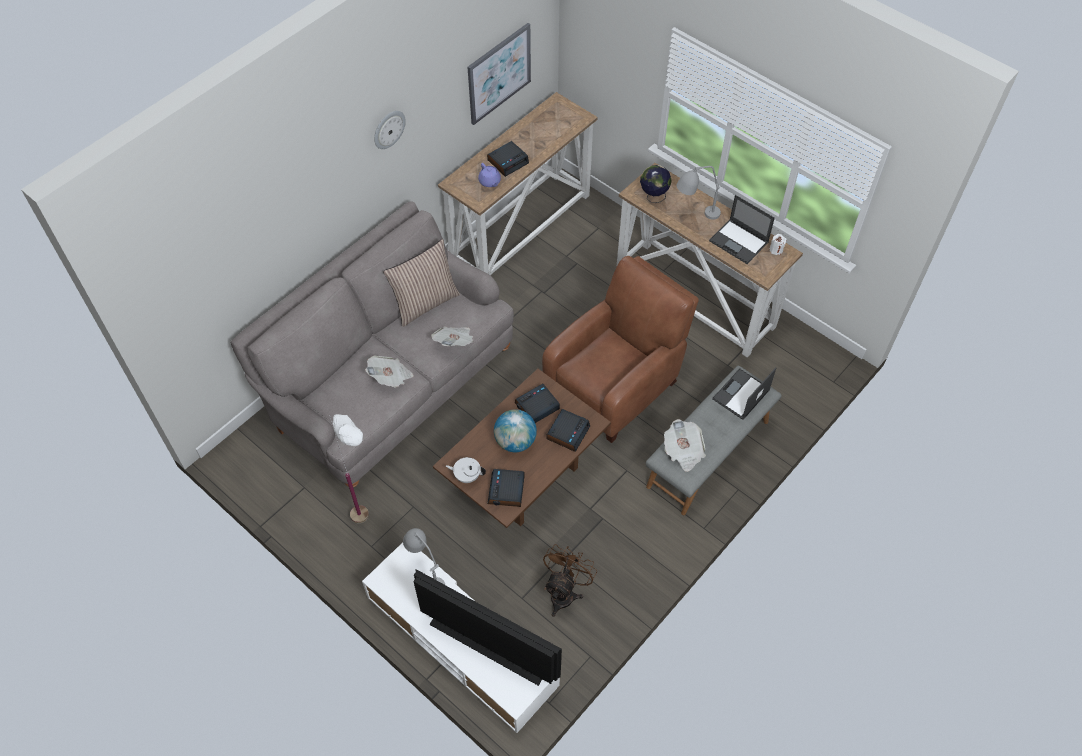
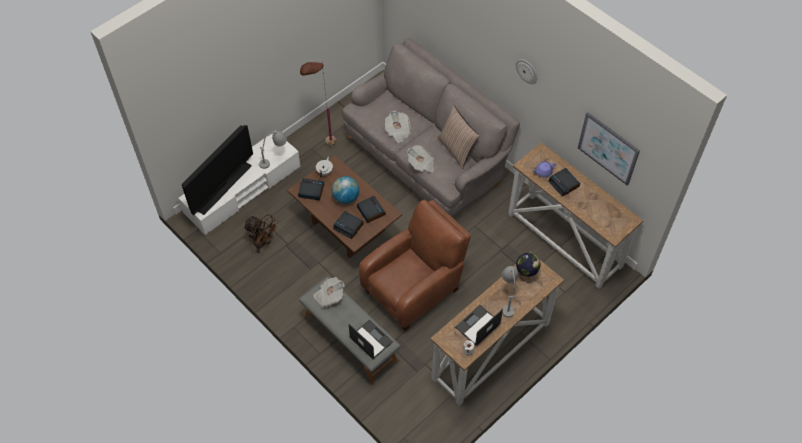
camera: 95 degrees right, 0 degrees up
(370, 527) = (323, 148): white floor lamp -> brown floor lamp
(616, 384) = (414, 288): brown armchair -> brown armchair turned 90 degrees counterclockwise

